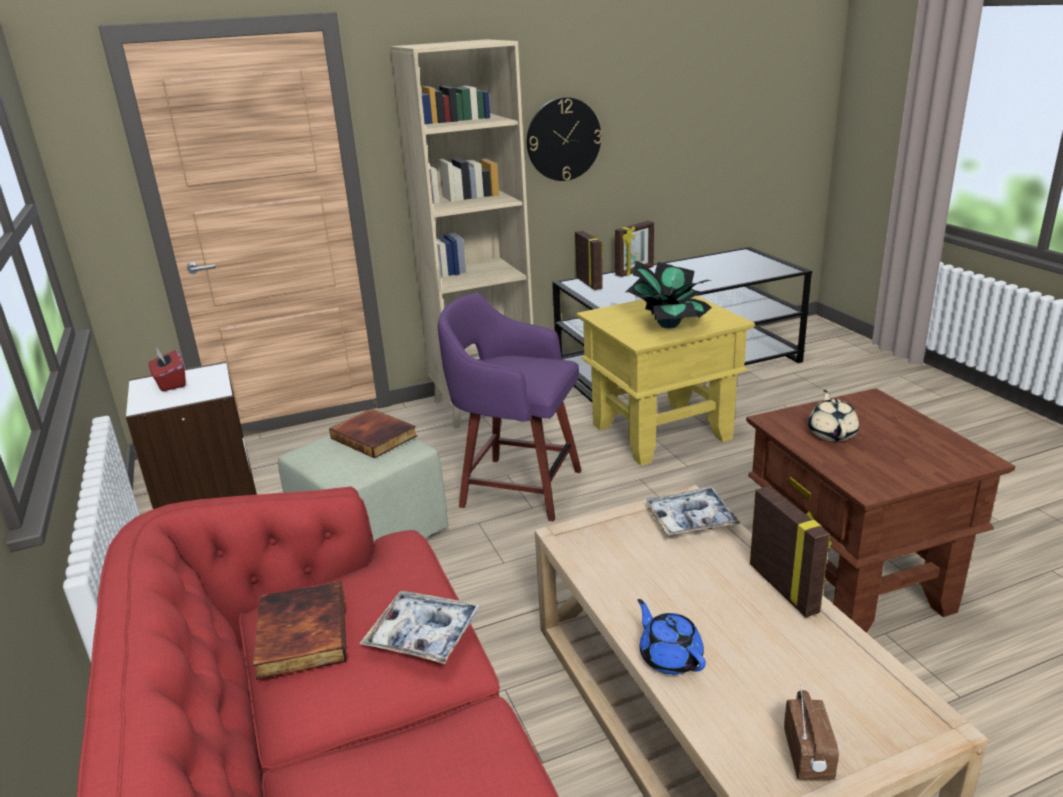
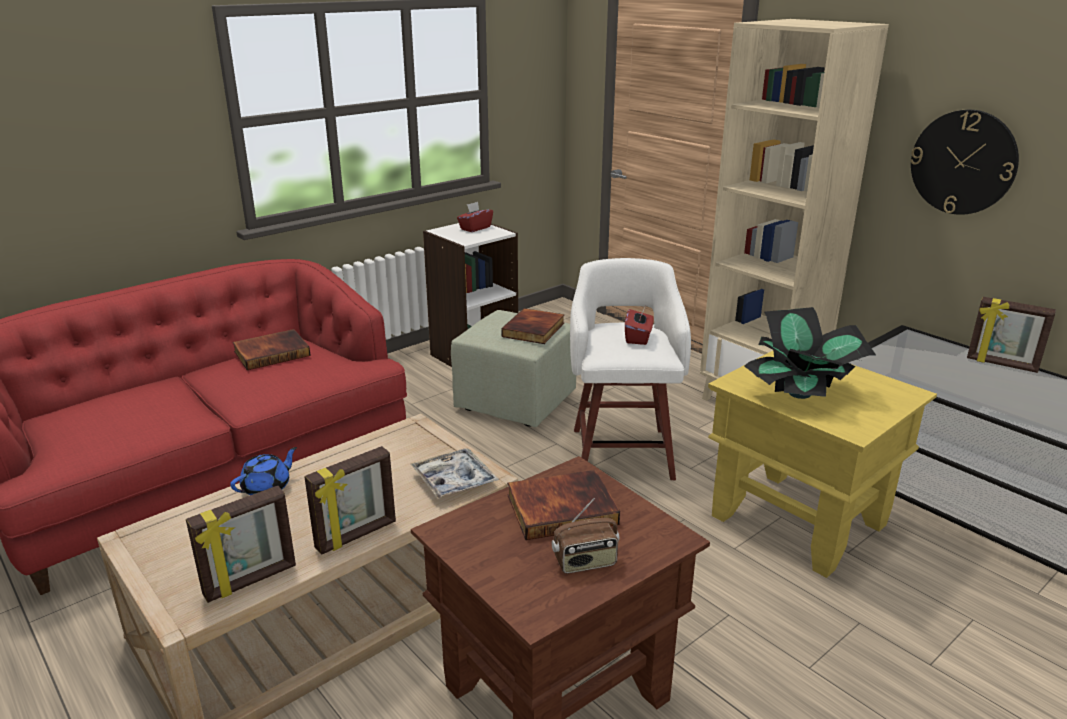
camera: 70 degrees right, 0 degrees up
(423, 635) = (270, 386): tray -> none
(517, 487) = (622, 451): purple stool -> white stool
(519, 364) = (638, 338): none -> red tissue box
(589, 283) = (920, 344): picture frame -> picture frame (251, 581)
(809, 755) = (161, 553): radio -> radio (585, 563)
(832, 433) = (562, 508): beige teapot -> book

